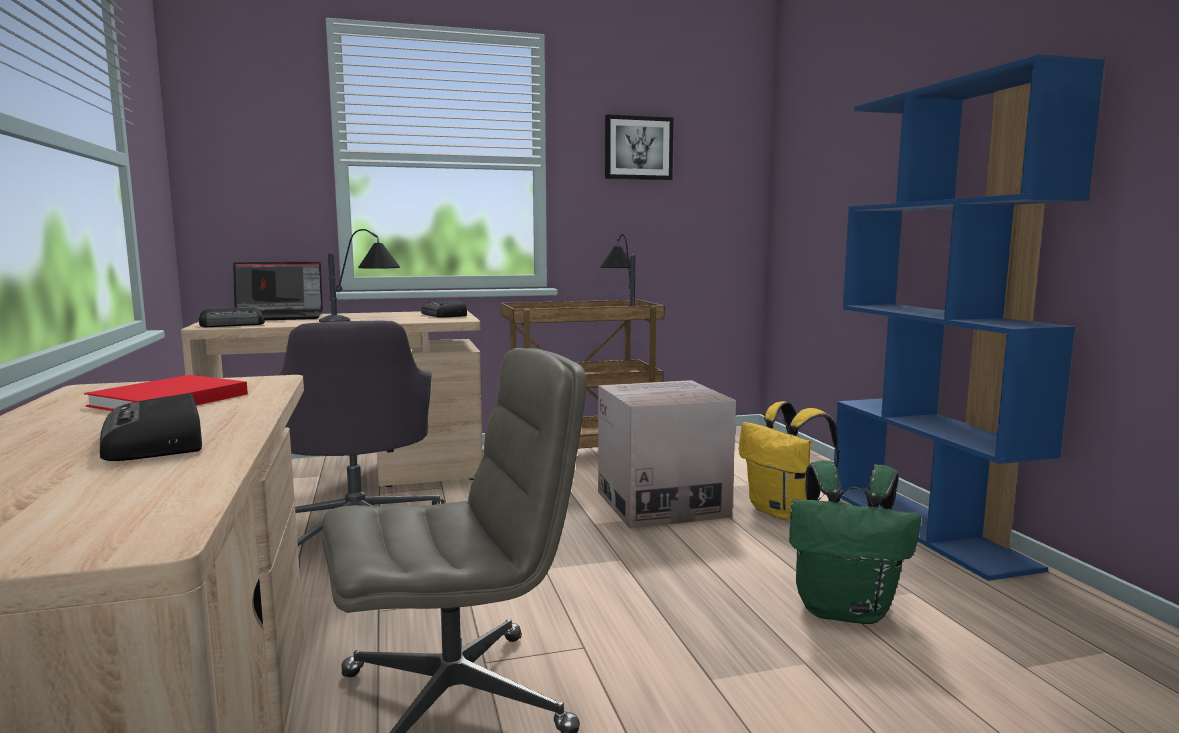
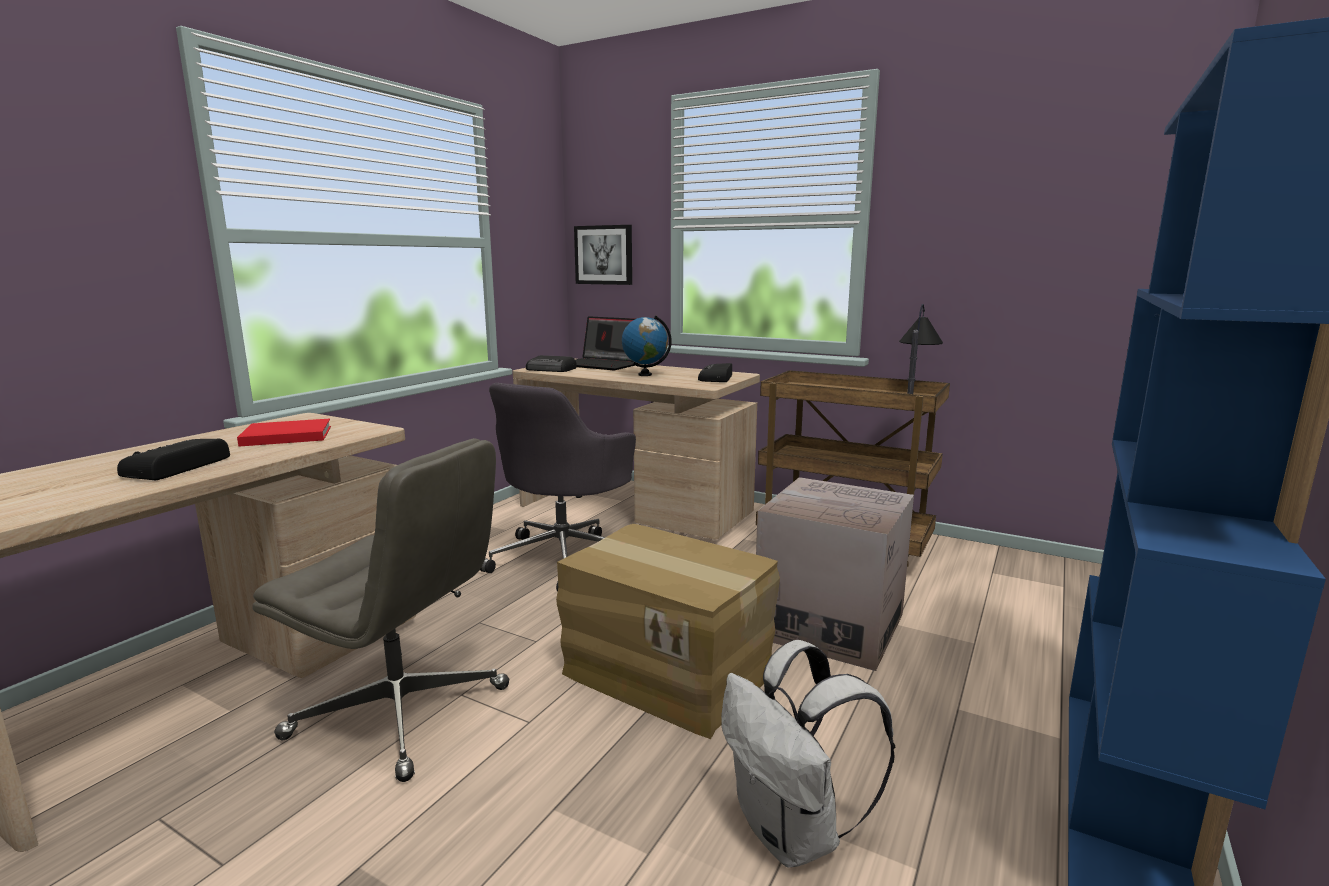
camera: 45 degrees right, 5 degrees up
(364, 319) = (645, 375): table lamp -> globe
(618, 571) = (668, 672): none -> cardboard box
(638, 148) = (990, 192): picture -> picture (604, 255)
(783, 512) = (950, 692): yellow backpack -> none
(845, 610) = (793, 833): green backpack -> white backpack

